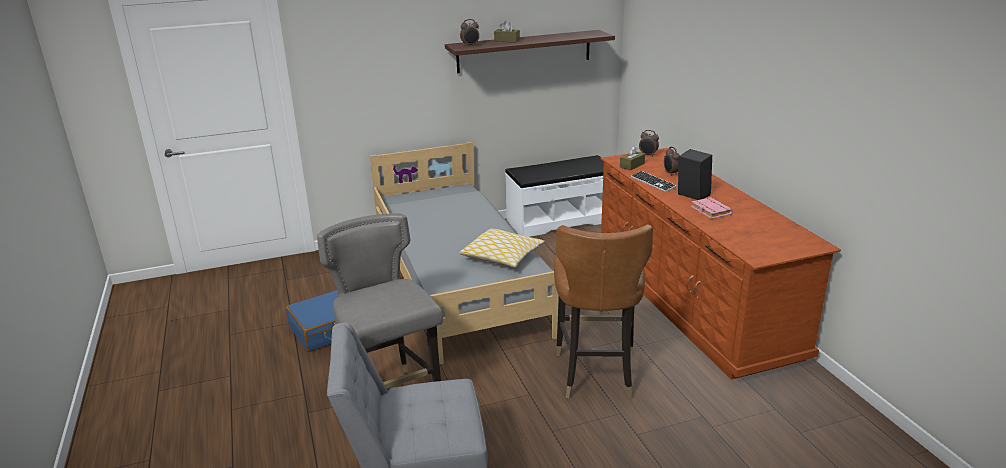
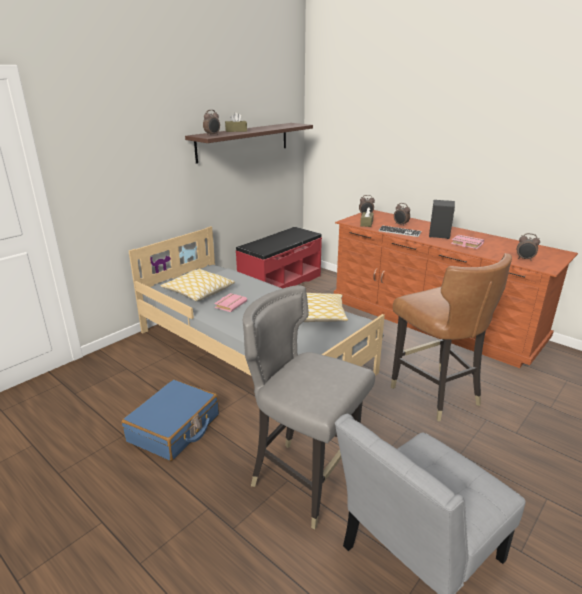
camera: 30 degrees left, 0 degrees up
(423, 209) = (198, 292): none -> pillow
(437, 227) = (230, 304): none -> pink book
(560, 220) = (280, 283): white bench -> red bench
(750, 242) = (525, 259): none -> alarm clock

